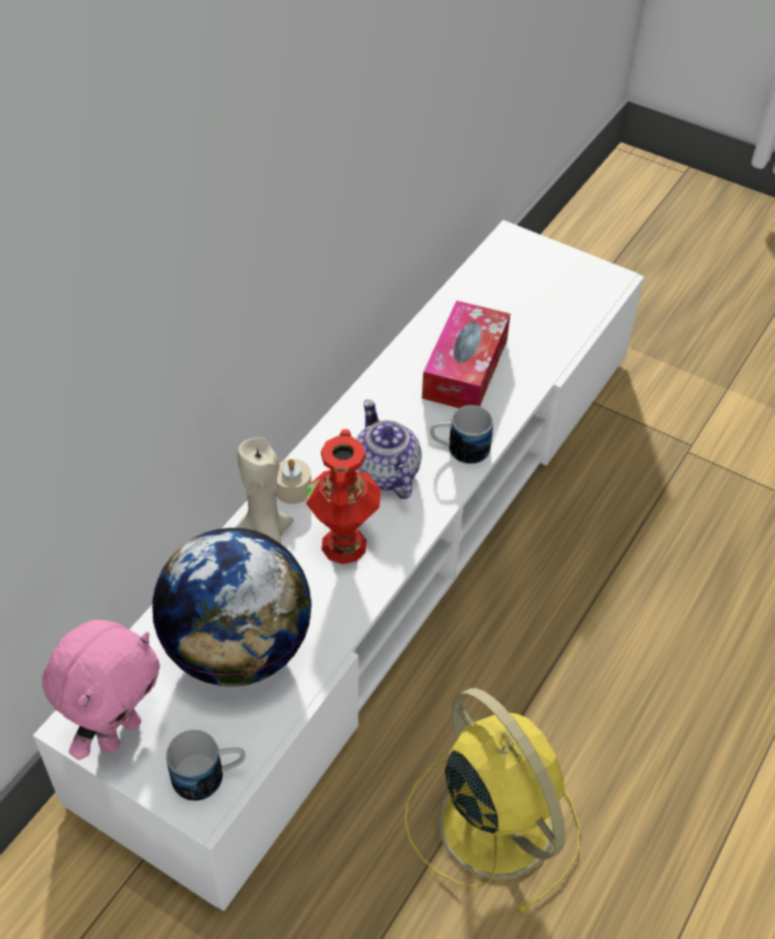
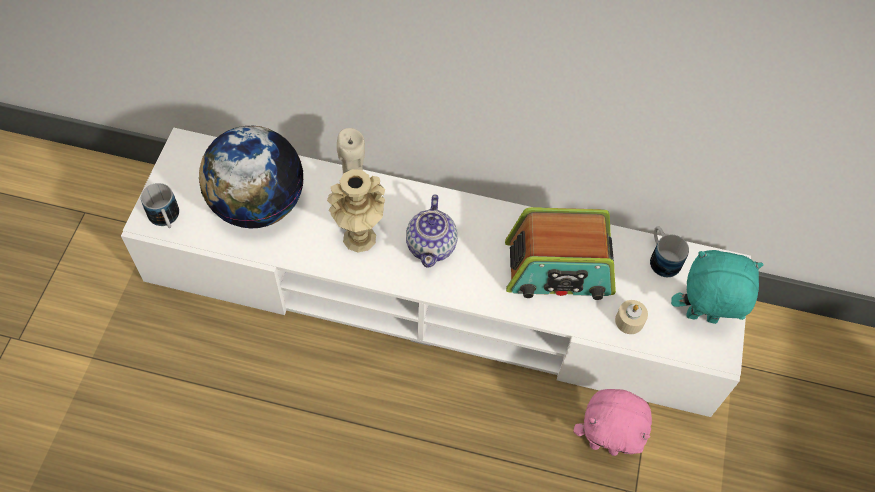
camera: 70 degrees right, 10 degrees up
(118, 732) = (185, 165): pink plush toy -> pink plush toy (604, 445)
(292, 489) = (396, 195): beige candle -> beige candle (629, 321)
(345, 545) = (359, 239): red vase -> beige vase
(385, 473) = (431, 245): teapot -> teapot turned 135 degrees clockwise
(459, 449) = (473, 286): mug -> mug (661, 258)
(465, 368) = (559, 269): tissue box -> radio
(492, 819) = (242, 415): yellow fan -> none
(565, 279) = (700, 319): none -> turquoise plush toy

